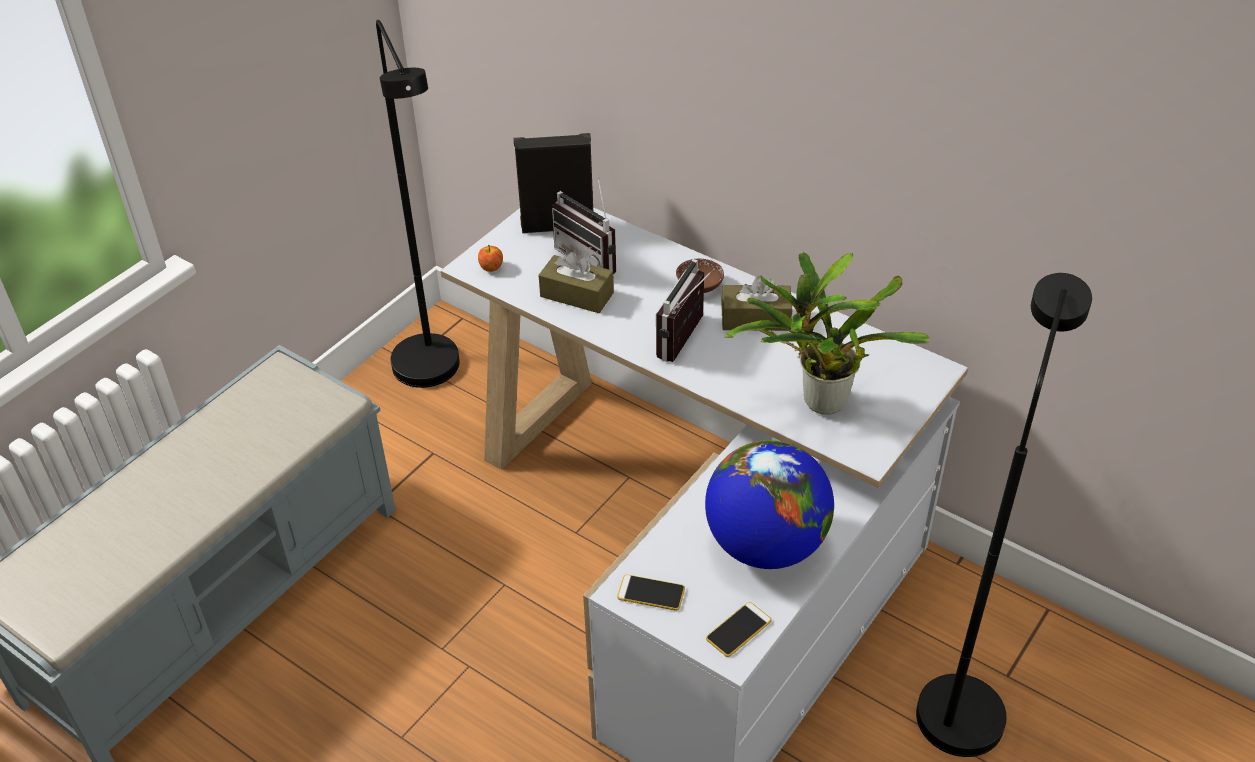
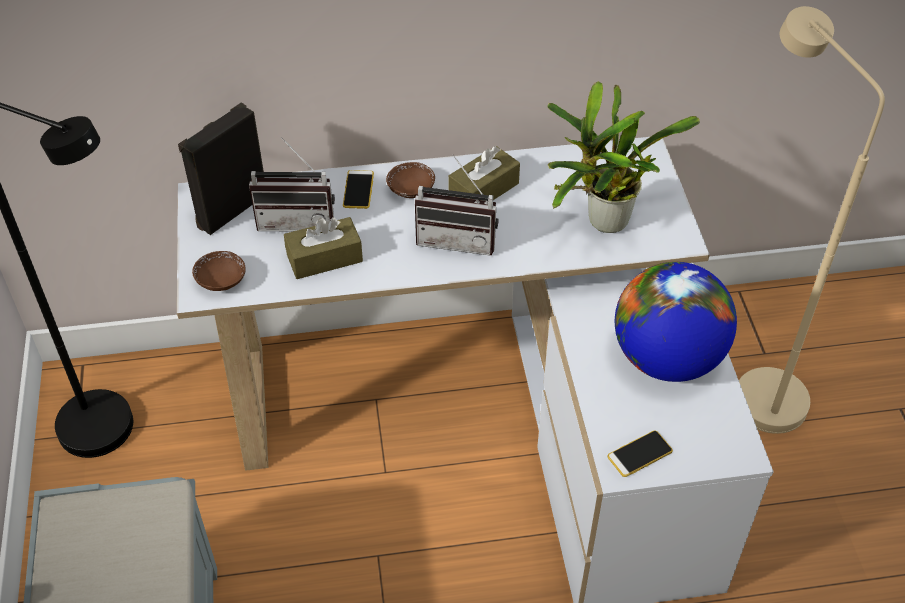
camera: 45 degrees left, 5 degrees up
(491, 267) = (221, 281): apple -> brown bowl
(688, 341) = (458, 239): radio -> radio turned 60 degrees counterclockwise
(738, 630) = (724, 433): phone -> phone (358, 190)
(961, 697) = (756, 388): black floor lamp -> beige floor lamp

